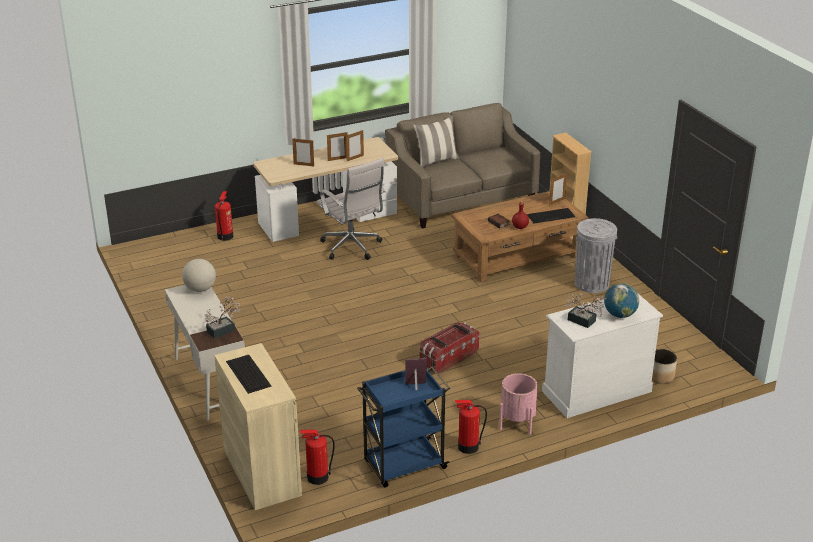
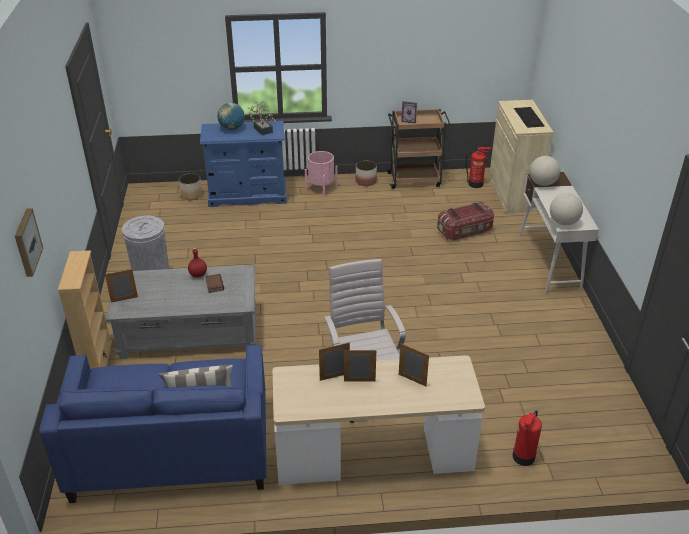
camera: 160 degrees left, 5 degrees up
(224, 330) = (542, 183): potted plant -> globe
(403, 465) = (415, 180): blue cart -> brown cart
(448, 358) = (339, 241): storage box -> storage box (465, 231)
(461, 198) = (171, 449): beige sofa -> blue sofa
(467, 447) = (366, 181): fire extinguisher -> planter
(517, 255) = (189, 332): brown coffee table -> grey coffee table
(551, 215) = (151, 282): keyboard -> none
(560, 68) = (26, 242): none -> picture
(596, 391) = (248, 195): white dresser -> blue dresser

